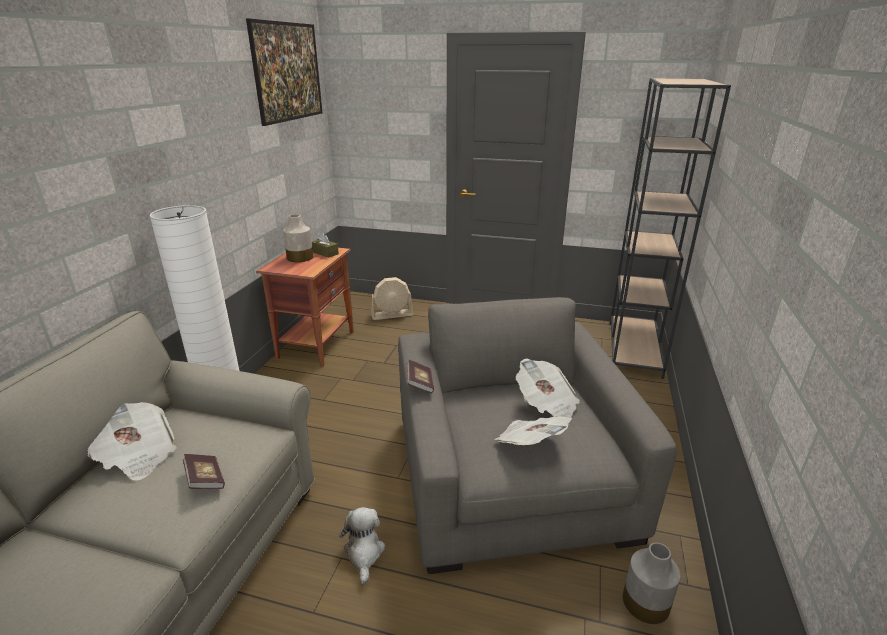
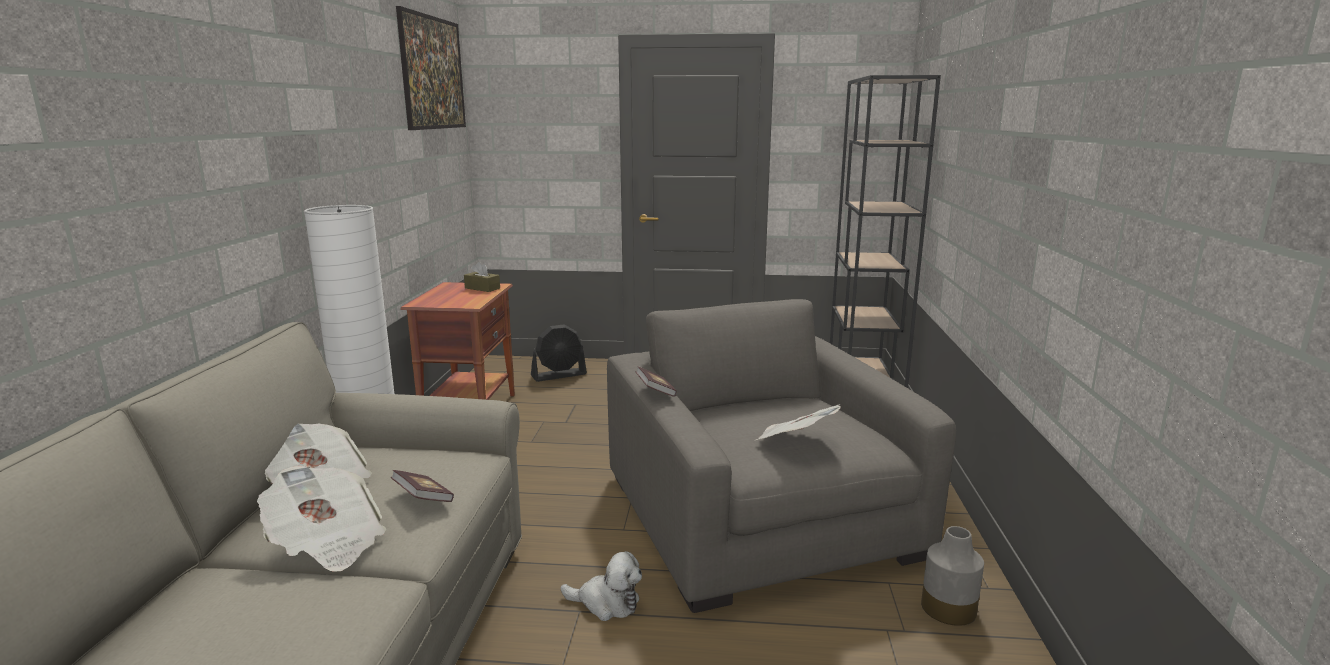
camera: 10 degrees left, 10 degrees down
(300, 257) = (452, 293): beige vase -> none
(364, 553) = (606, 603): plush toy -> plush toy turned 120 degrees clockwise
(392, 315) = (559, 375): beige fan -> black fan
(546, 405) = (799, 411): newspaper -> newspaper (327, 543)

